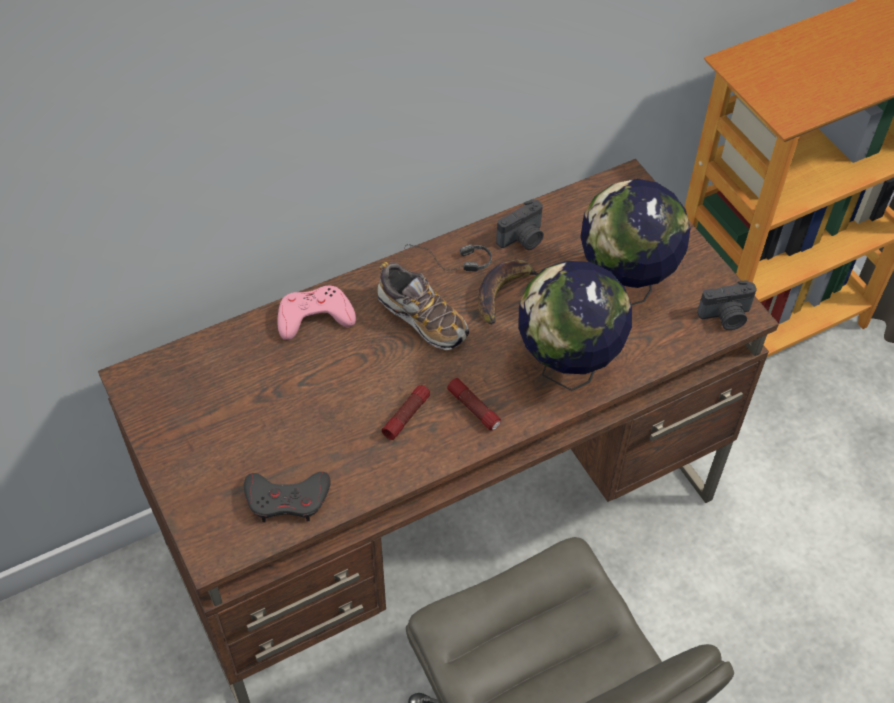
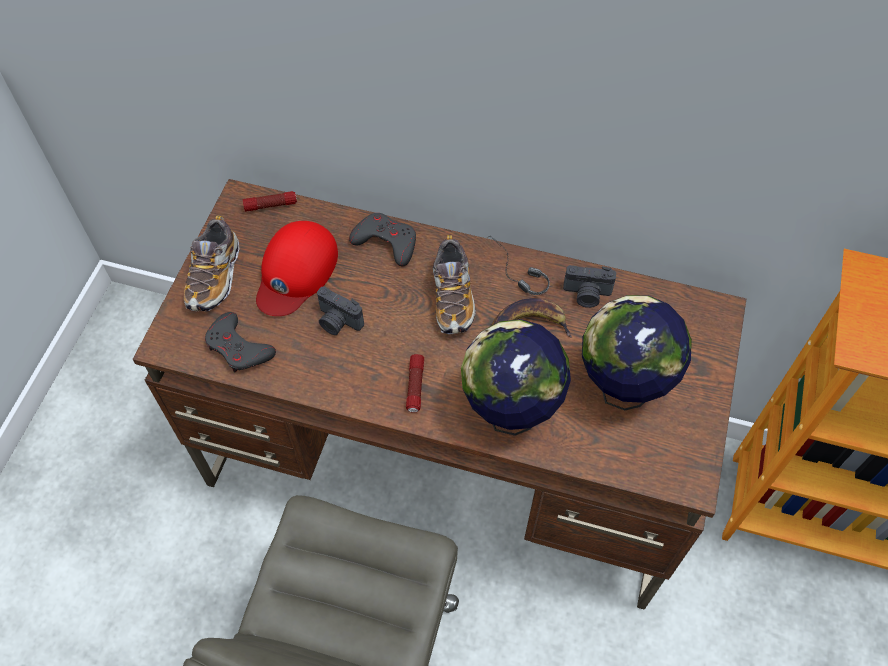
camera: 45 degrees right, 5 degrees up
(191, 461) = (214, 276): none -> shoe
(263, 399) = (296, 272): none -> red cap
(314, 317) = (386, 242): pink game controller -> grey game controller
(406, 416) = (367, 355): flashlight -> flashlight (270, 205)
(726, 317) = (676, 474): camera -> camera (337, 322)

